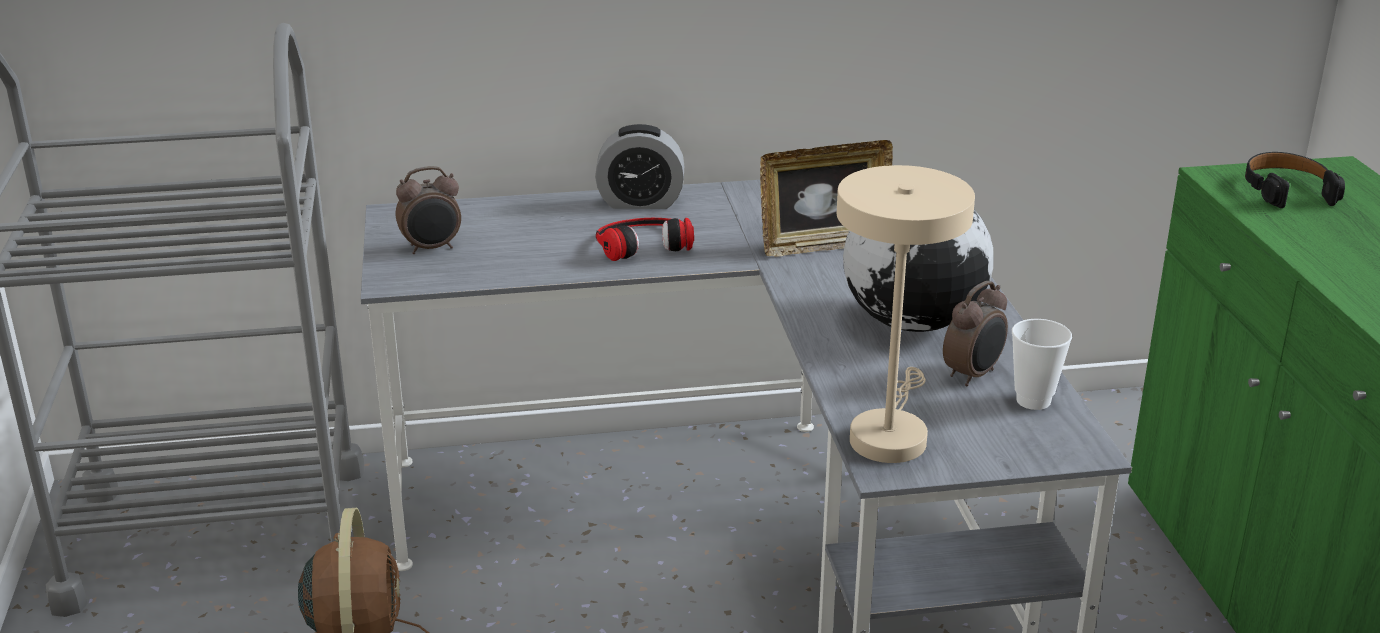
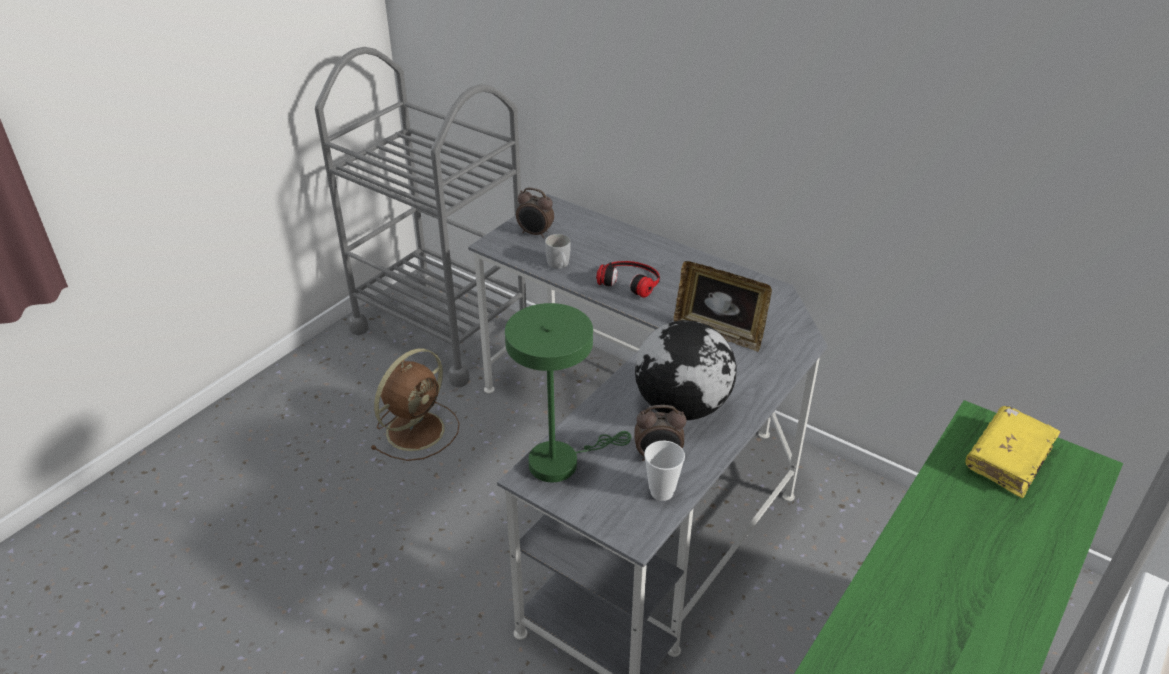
camera: 45 degrees right, 10 degrees up
(527, 265) = (559, 265): none -> white mug
(640, 202) = (670, 255): alarm clock -> none
(889, 433) = (561, 461): beige table lamp -> green table lamp
(1287, 190) = (1008, 459): black headphones -> yellow book

